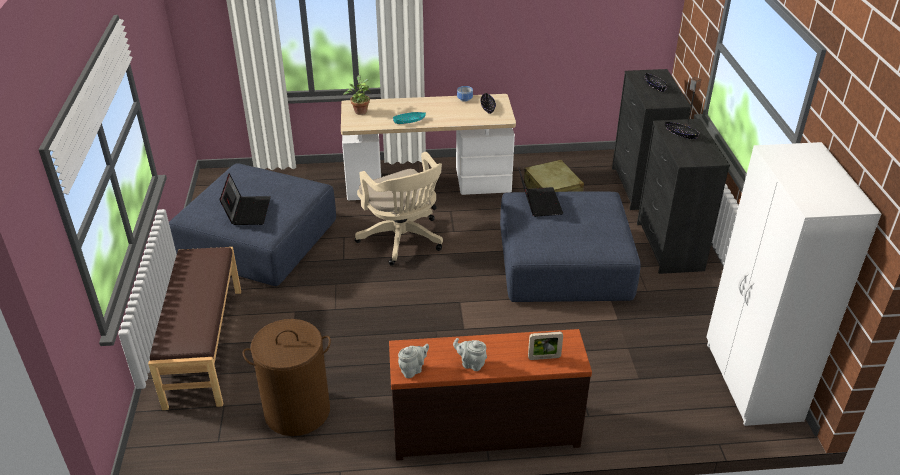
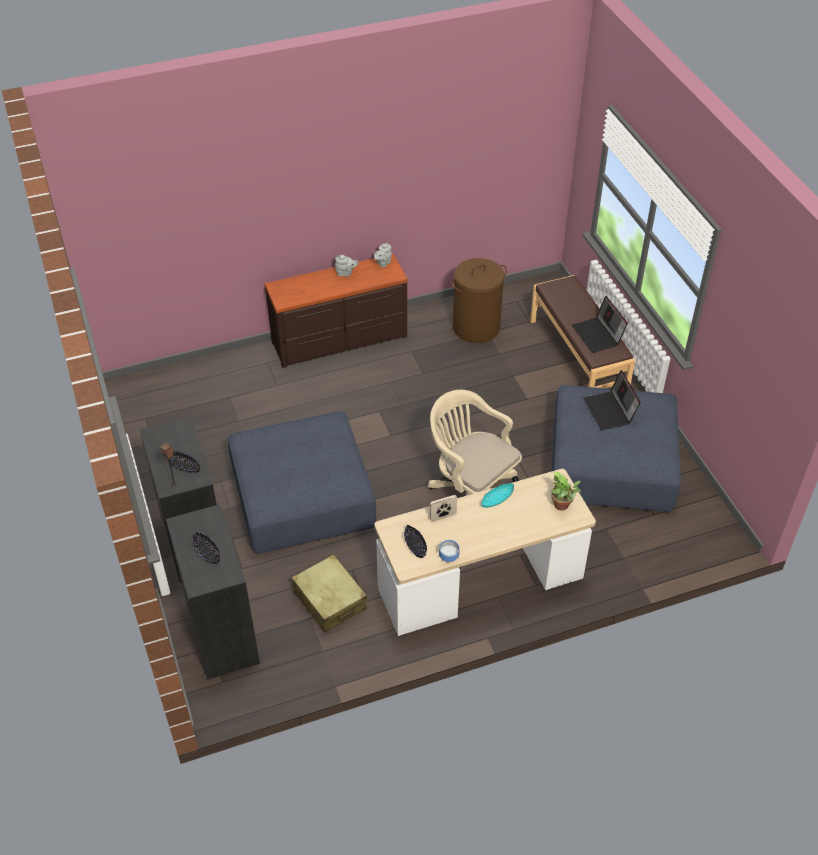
camera: 165 degrees right, 10 degrees up
(538, 202) = (332, 478): laptop -> laptop (598, 335)
(544, 357) = (297, 285): picture frame -> picture frame (443, 517)
(751, 382) = (140, 410): white wardrobe -> none

